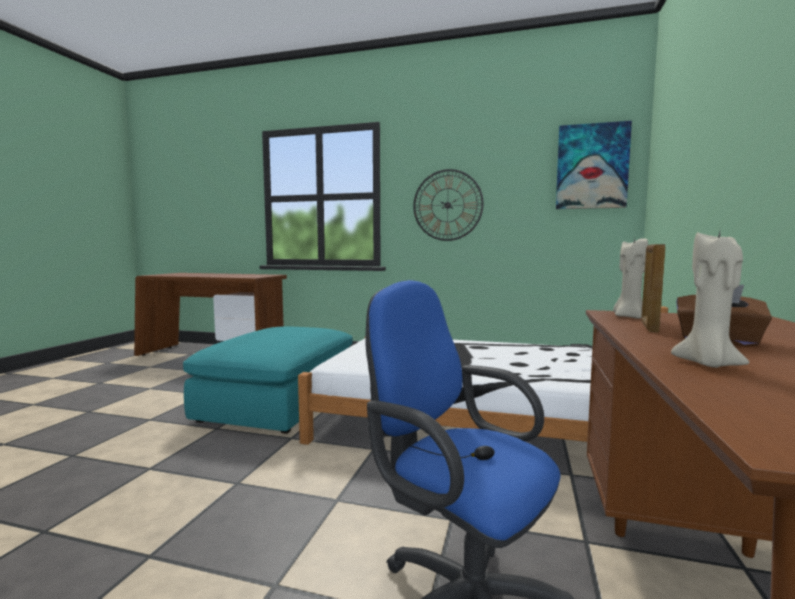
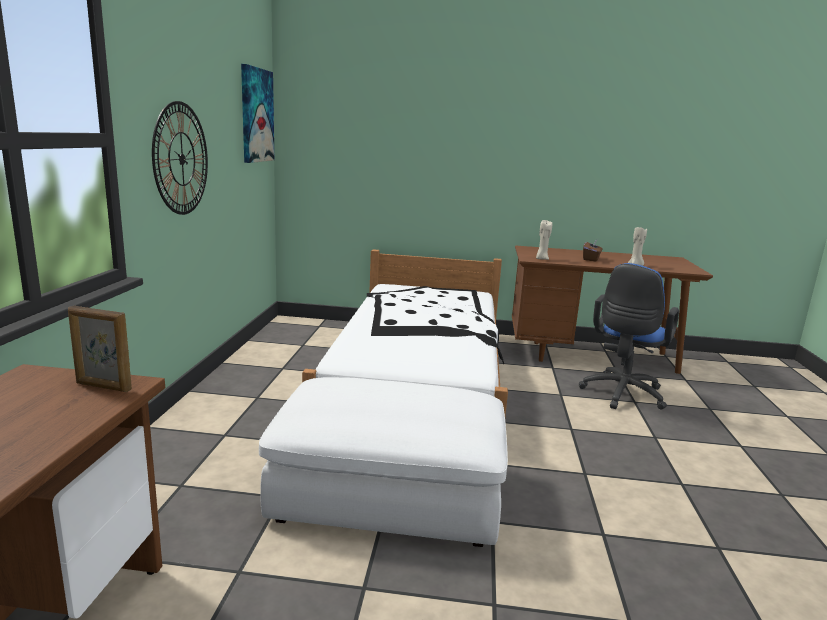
camera: 100 degrees left, 10 degrees up
(280, 402) = (389, 492): turquoise ottoman -> white ottoman
(649, 327) = (570, 260): picture frame -> picture frame (103, 387)

